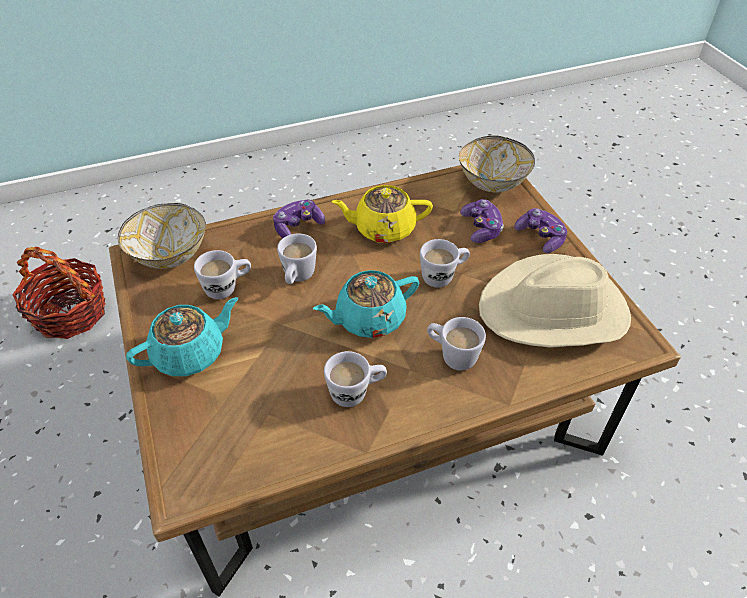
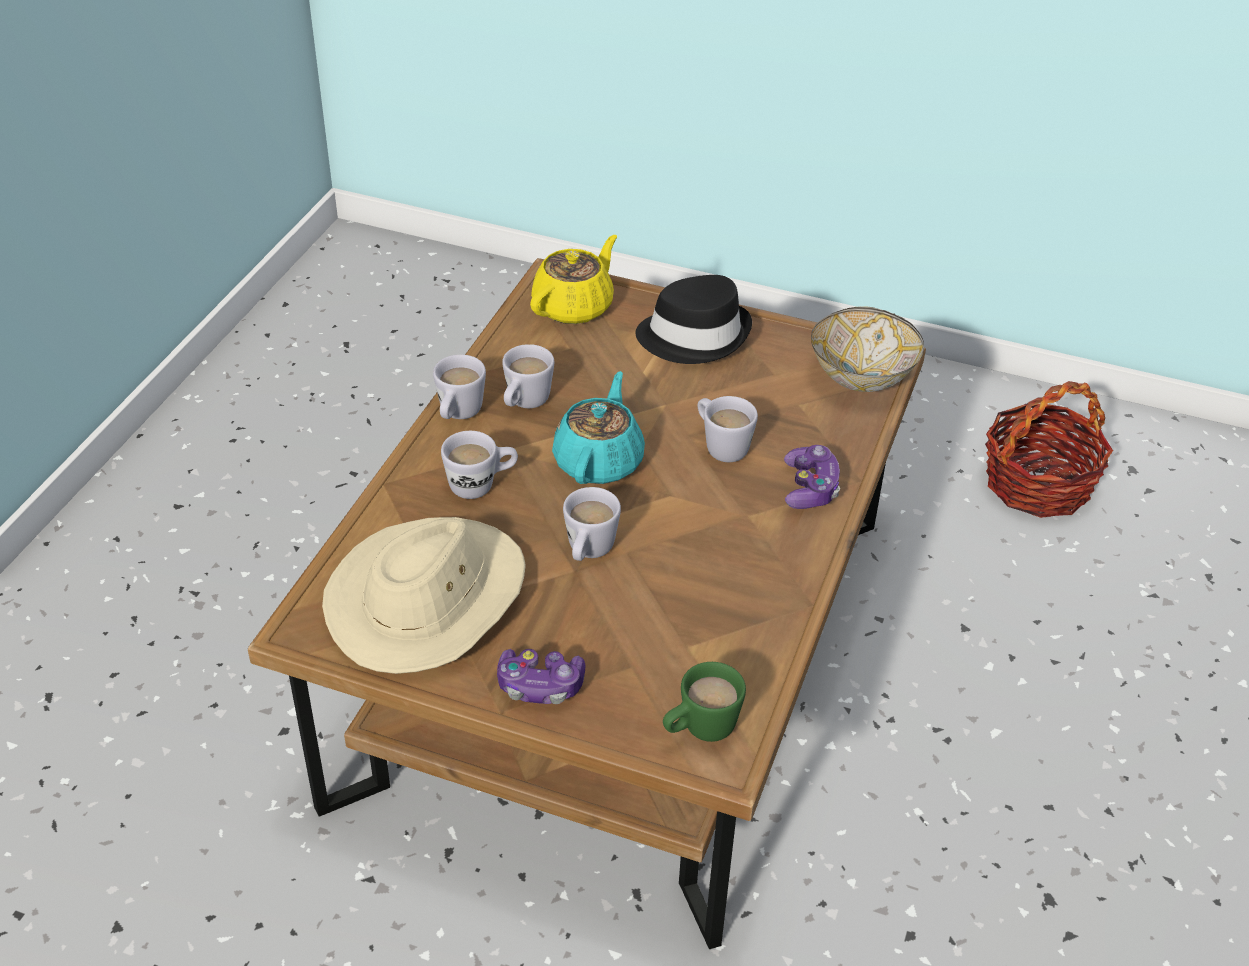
camera: 130 degrees right, 5 degrees down
(190, 353) = (694, 335): turquoise teapot -> black hat
(227, 288) = (762, 394): white mug -> white mug (458, 415)
(383, 229) = (727, 557): yellow teapot -> yellow teapot (574, 306)
(481, 228) = (625, 646): game controller -> none
(493, 182) = (699, 730): bowl -> green mug

